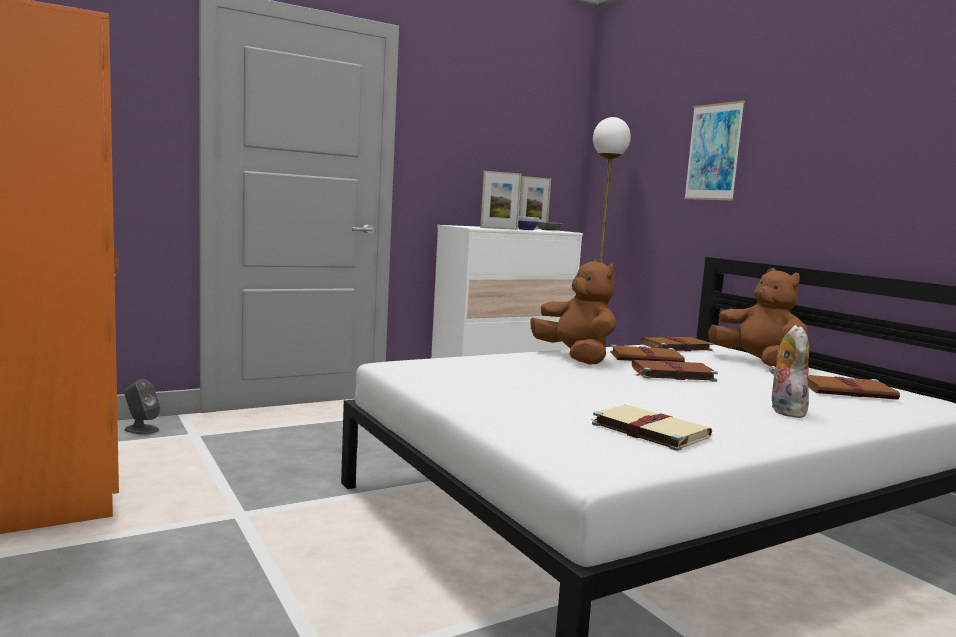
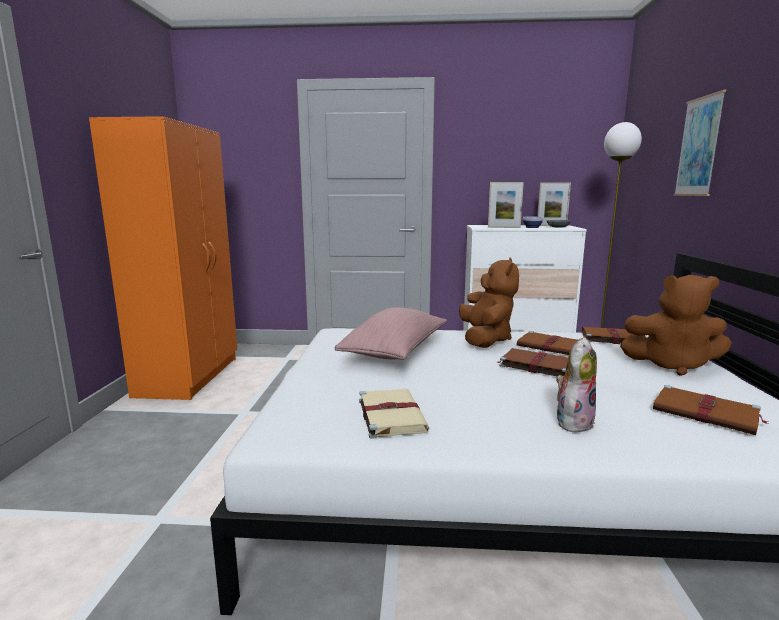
camera: 35 degrees right, 5 degrees up
(141, 429) = (267, 351): grey speaker -> none
(516, 378) = (395, 352): none -> pink pillow
(757, 363) = (671, 365): brown plush toy -> brown plush toy turned 105 degrees clockwise

